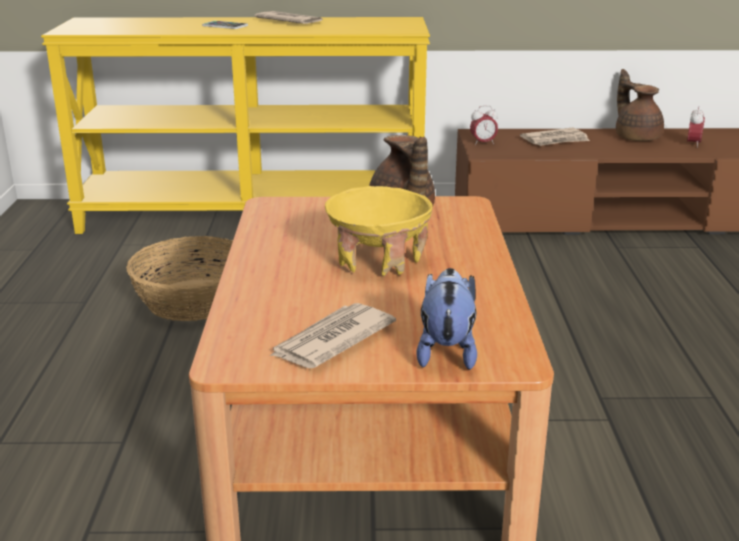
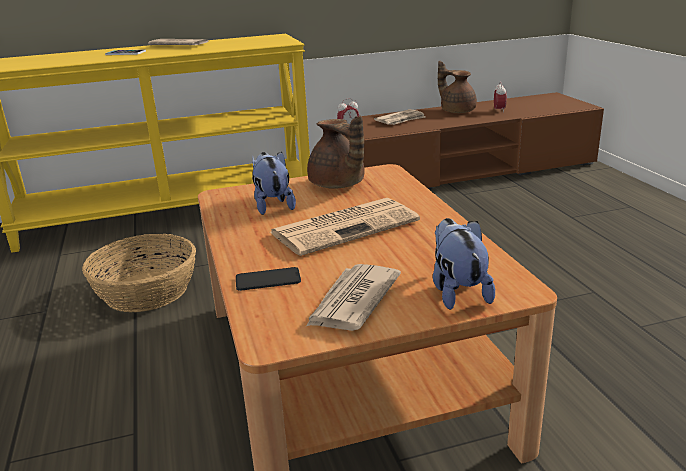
camera: 15 degrees left, 0 degrees up
(261, 303) = (268, 280): none -> phone
(316, 225) = (272, 205): none -> plush toy
(378, 261) = (346, 226): yellow bowl -> newspaper

